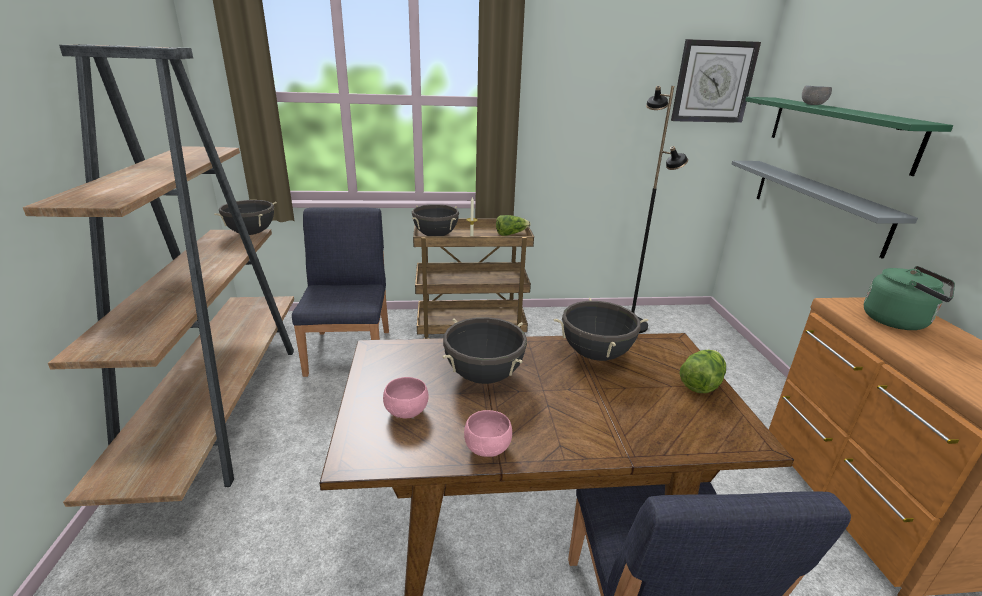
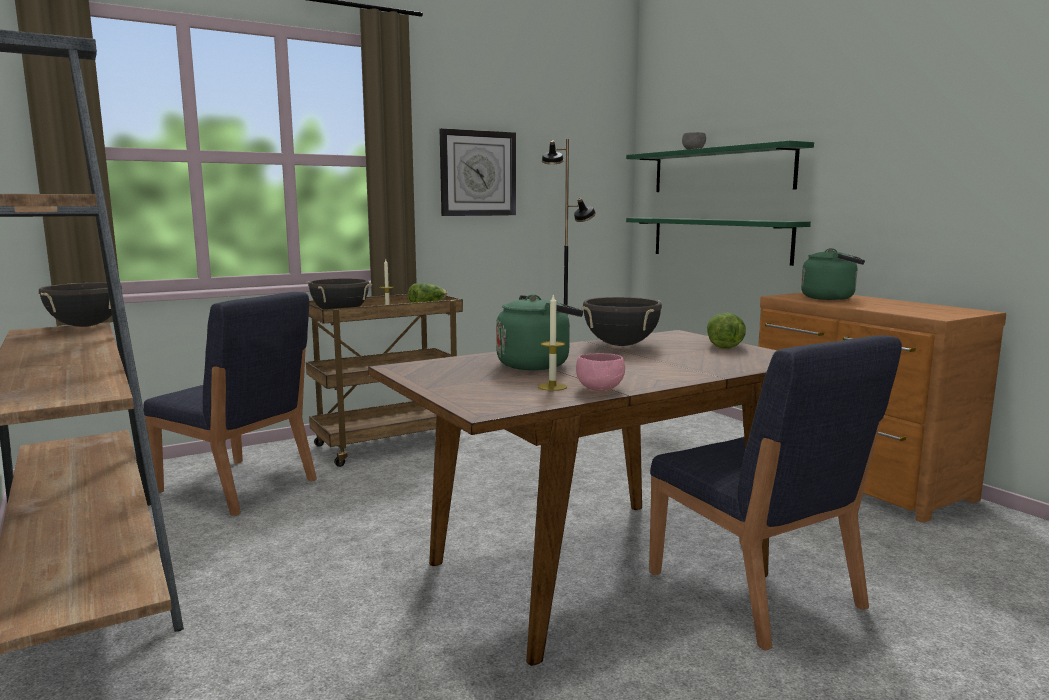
camera: 25 degrees left, 15 degrees down
(350, 351) = (238, 486): blue chair -> blue chair turned 150 degrees clockwise
(407, 411) = (494, 386): pink bowl -> none
(452, 429) = (552, 387): none -> candle
(484, 376) = (537, 364): black cooking pot -> green kettle
(713, 82) = (592, 143): wall clock -> wall clock (478, 173)
(816, 204) = (719, 239): grey shelf -> green shelf

